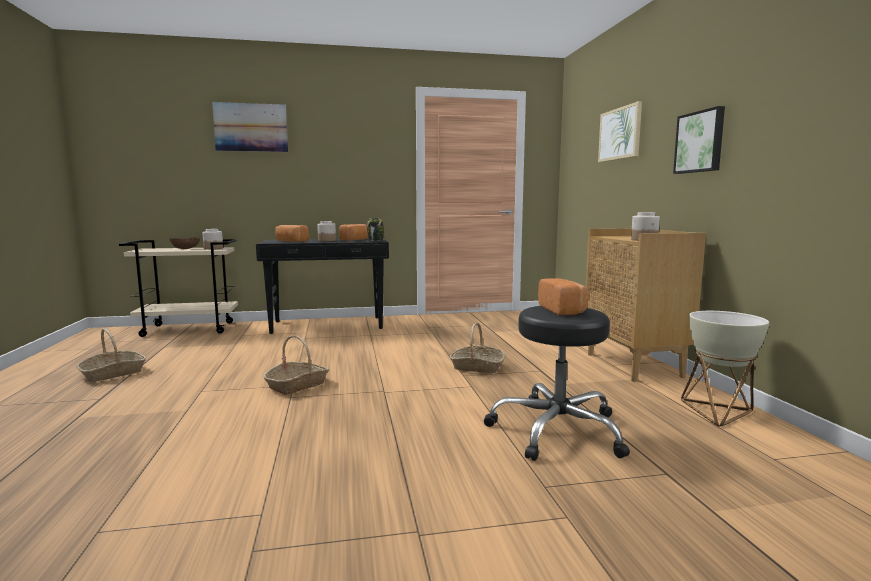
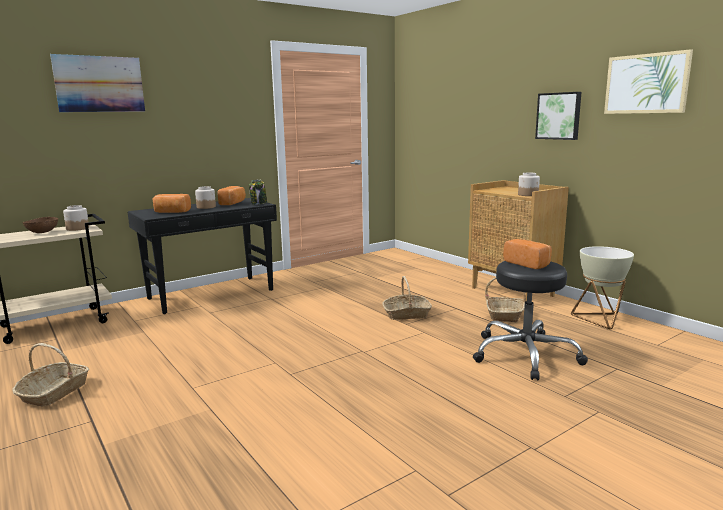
camera: 25 degrees left, 5 degrees up
(297, 385) = (279, 362): basket -> basket (505, 314)
(620, 134) = (472, 98): picture -> picture (646, 84)

